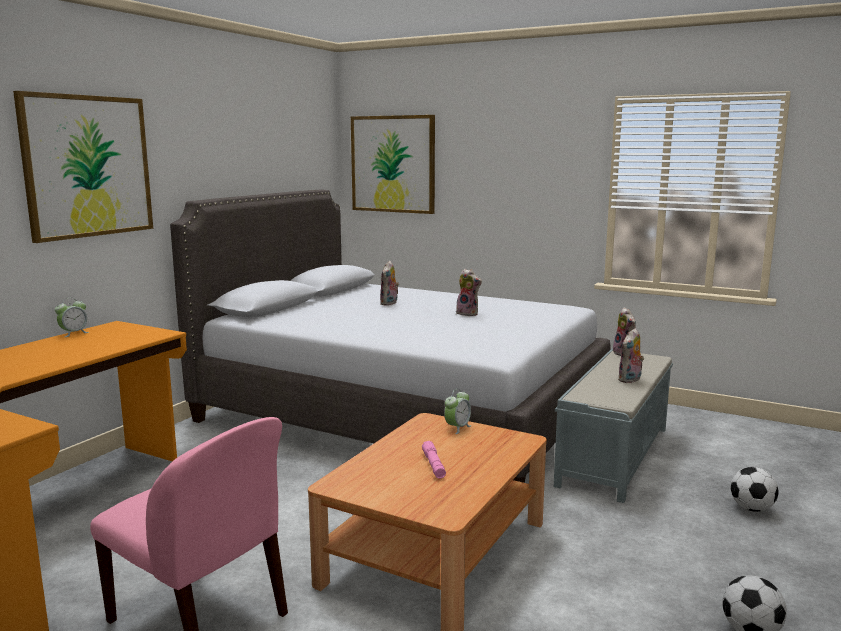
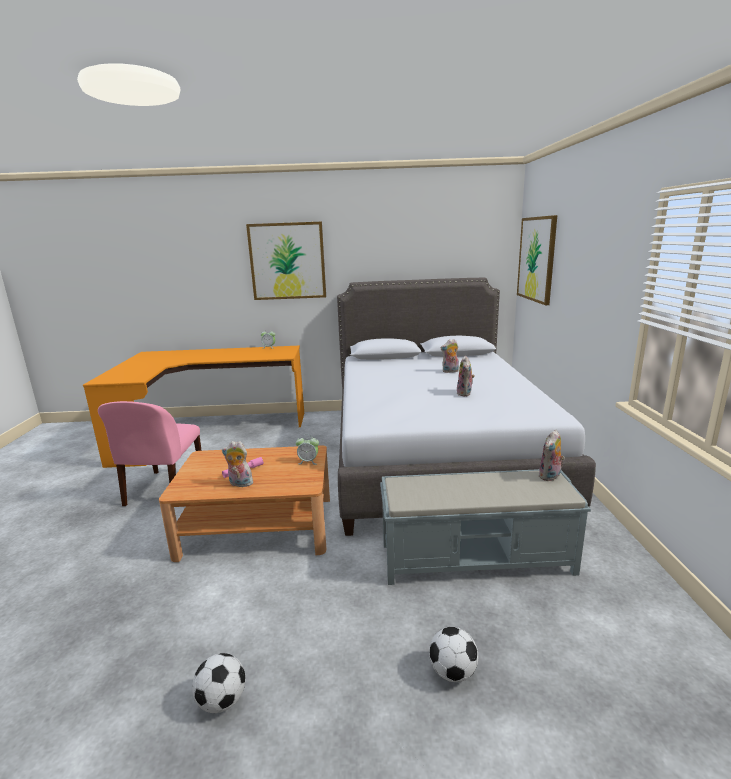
camera: 60 degrees right, 5 degrees up
(630, 380) = (471, 494): plush toy -> plush toy (239, 484)

